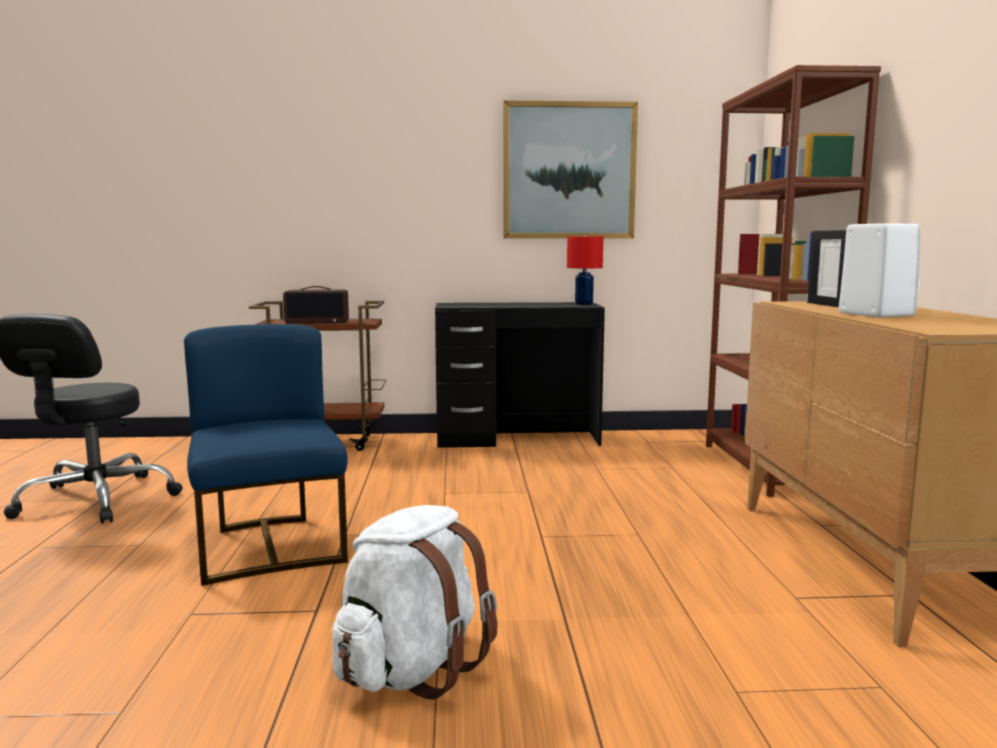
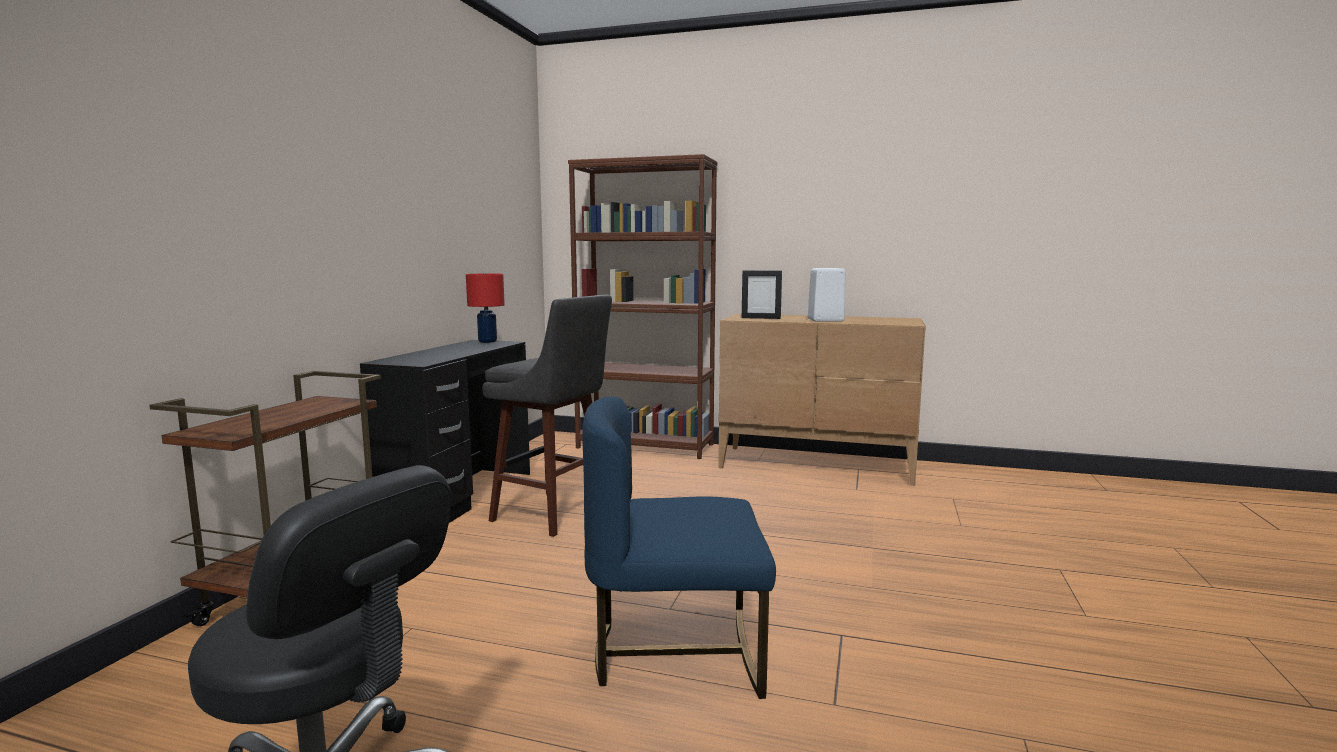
camera: 70 degrees left, 0 degrees up
(318, 322) = (293, 416): radio -> none
(412, 669) = (942, 604): white backpack -> none
(513, 470) = (554, 514): none -> grey stool
(569, 171) = (447, 205): picture -> none

